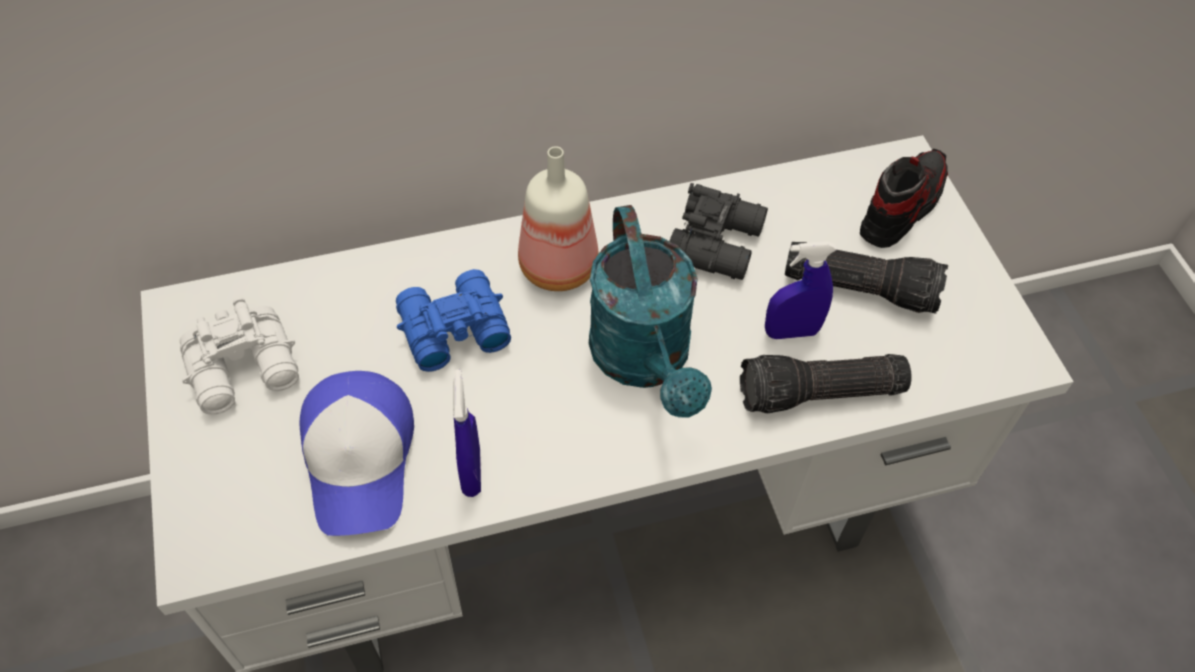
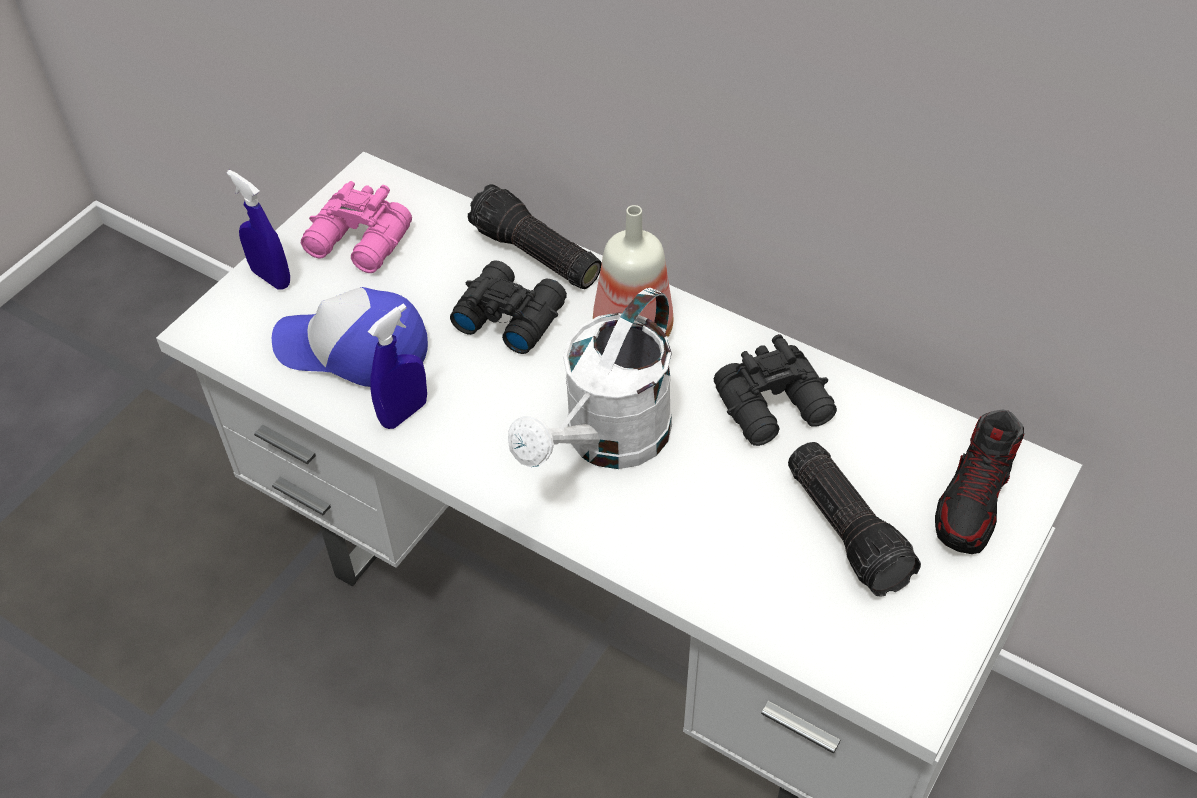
camera: 50 degrees right, 5 degrees down
(246, 370) = (359, 244): white binoculars -> pink binoculars
(360, 459) = (354, 349): cap -> cap turned 60 degrees clockwise
(451, 328) = (509, 315): blue binoculars -> black binoculars
(646, 361) = (607, 442): turquoise watering can -> white watering can
(791, 332) = (743, 513): blue spray bottle -> blue spray bottle (271, 278)
(819, 395) = (702, 573): flashlight -> flashlight (533, 255)
(901, 207) = (973, 501): shoe -> shoe turned 120 degrees clockwise

